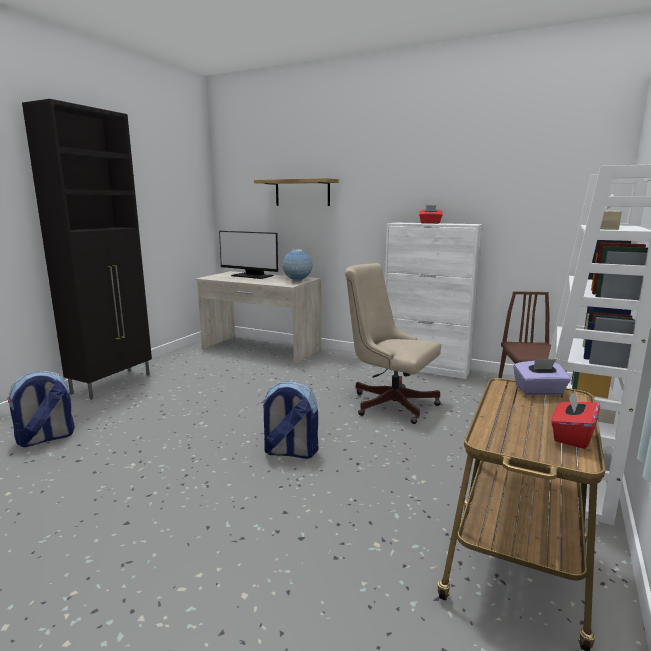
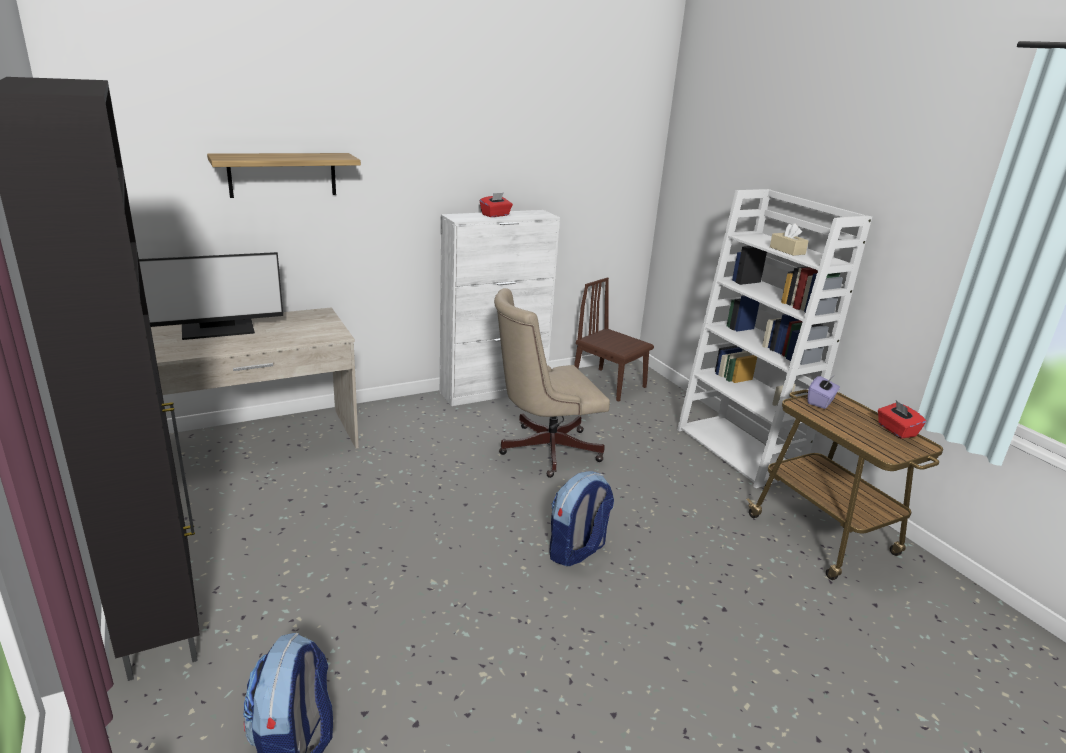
camera: 55 degrees left, 10 degrees up
(297, 281) = (326, 324): globe -> none

